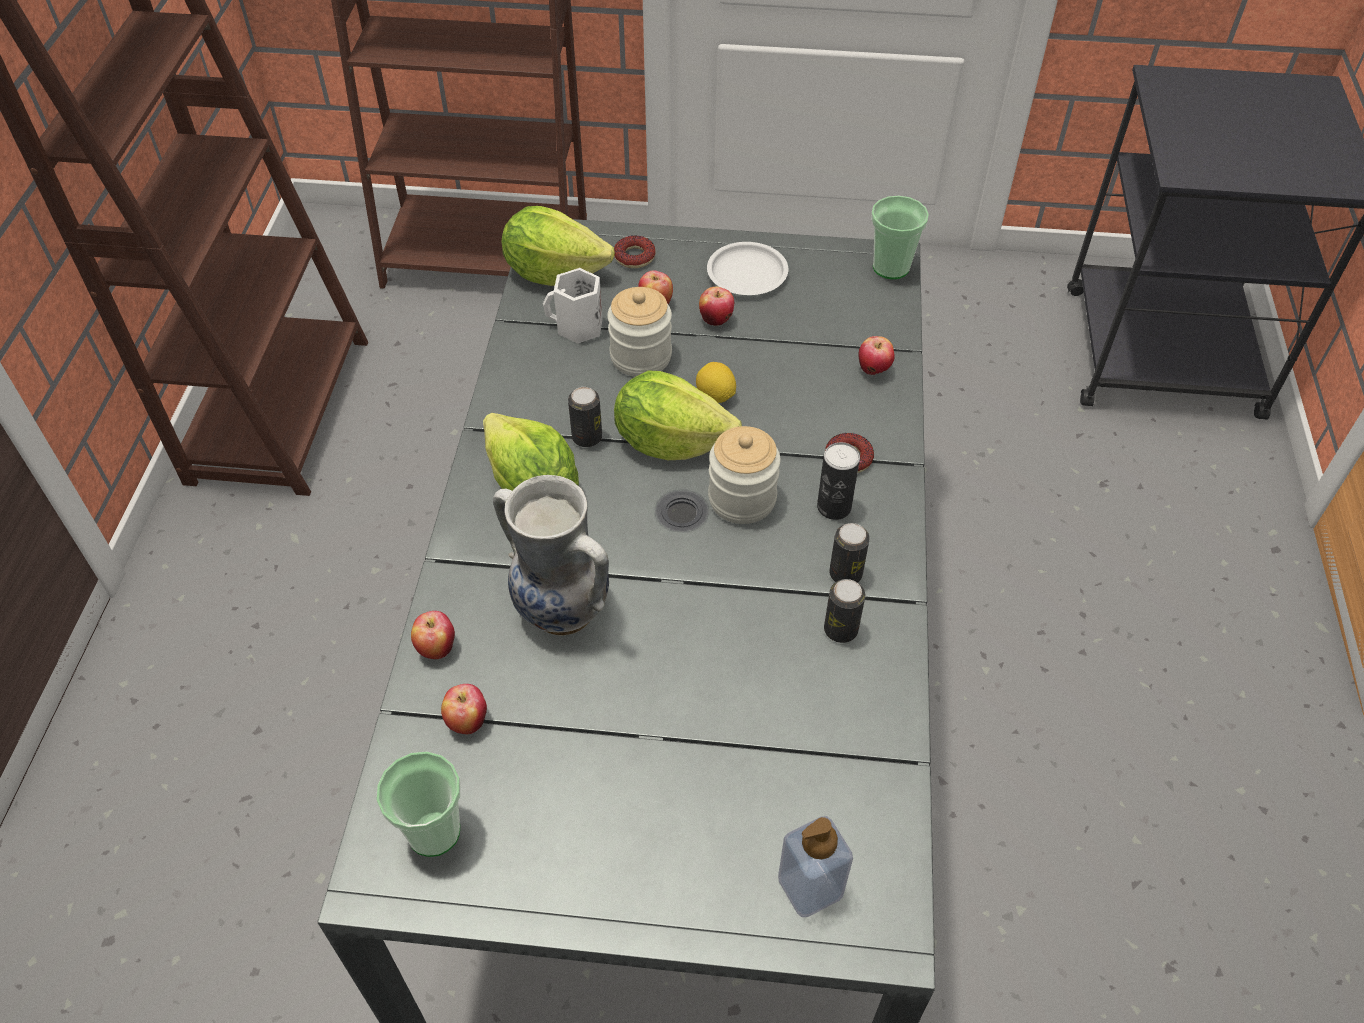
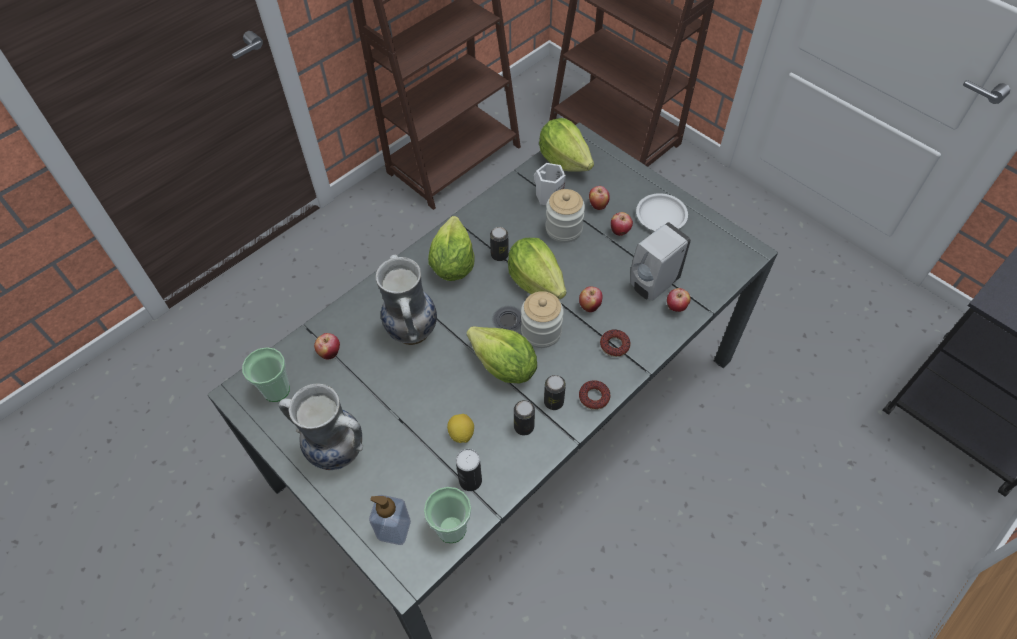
camera: 40 degrees right, 5 degrees up
(436, 648) = (347, 312): apple -> apple (589, 306)
(621, 849) = (336, 452): none -> vase
(634, 257) = (611, 174): donut -> donut (594, 397)
(715, 396) = (580, 271): lemon -> lemon (461, 434)
(739, 574) = (504, 367): none -> lettuce
(819, 360) = (652, 285): none -> white soap dispenser
(834, 507) = (582, 365): can -> can (470, 480)
(891, 267) = (745, 256): cup -> cup (451, 528)

